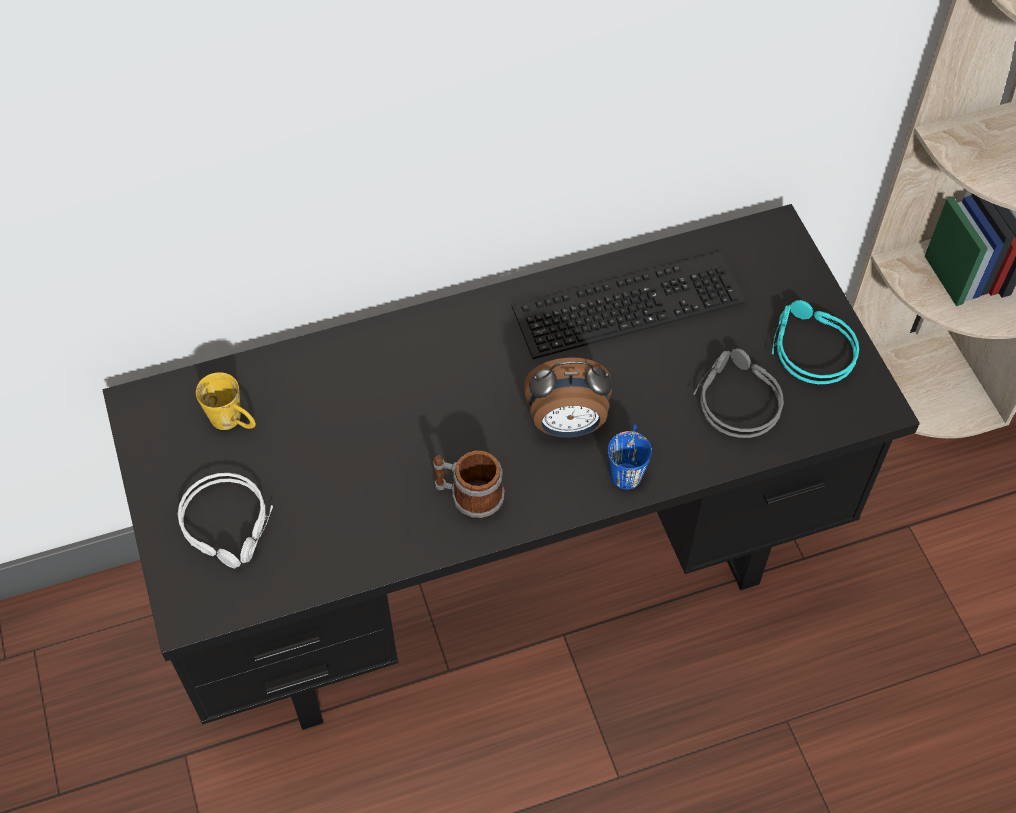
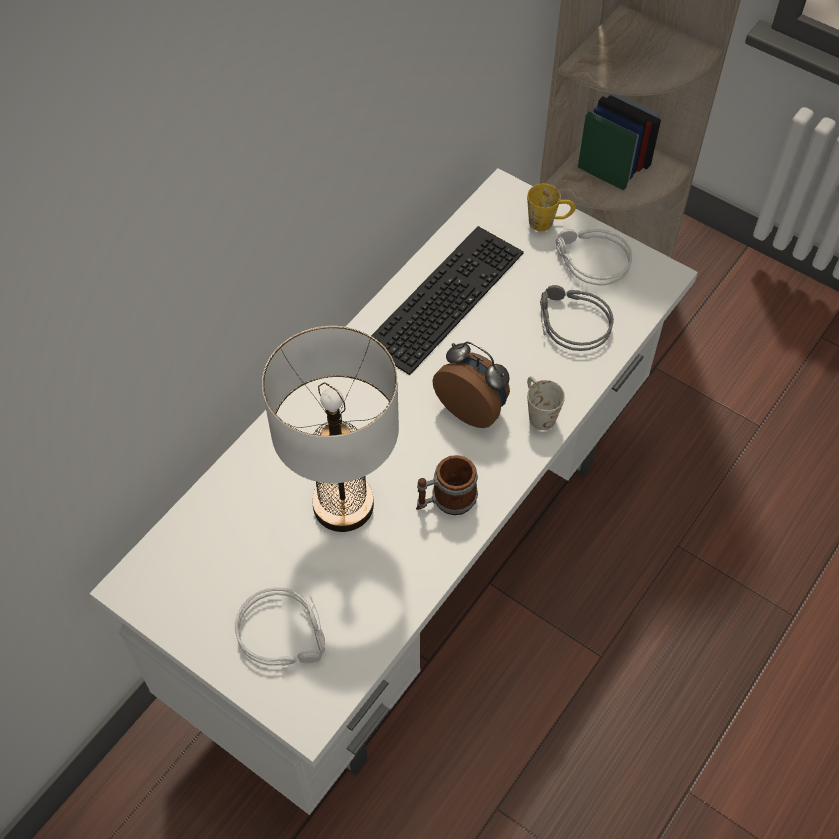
camera: 35 degrees left, 0 degrees up
(234, 422) = (222, 553): yellow mug -> yellow mug (548, 222)
(373, 444) = (344, 505): none -> table lamp
(508, 573) = (418, 564): black desk -> white desk
(567, 425) = (473, 408): alarm clock -> alarm clock turned 105 degrees counterclockwise
(627, 467) = (537, 412): blue mug -> white mug
(808, 349) = (589, 262): turquoise headphones -> grey headphones

